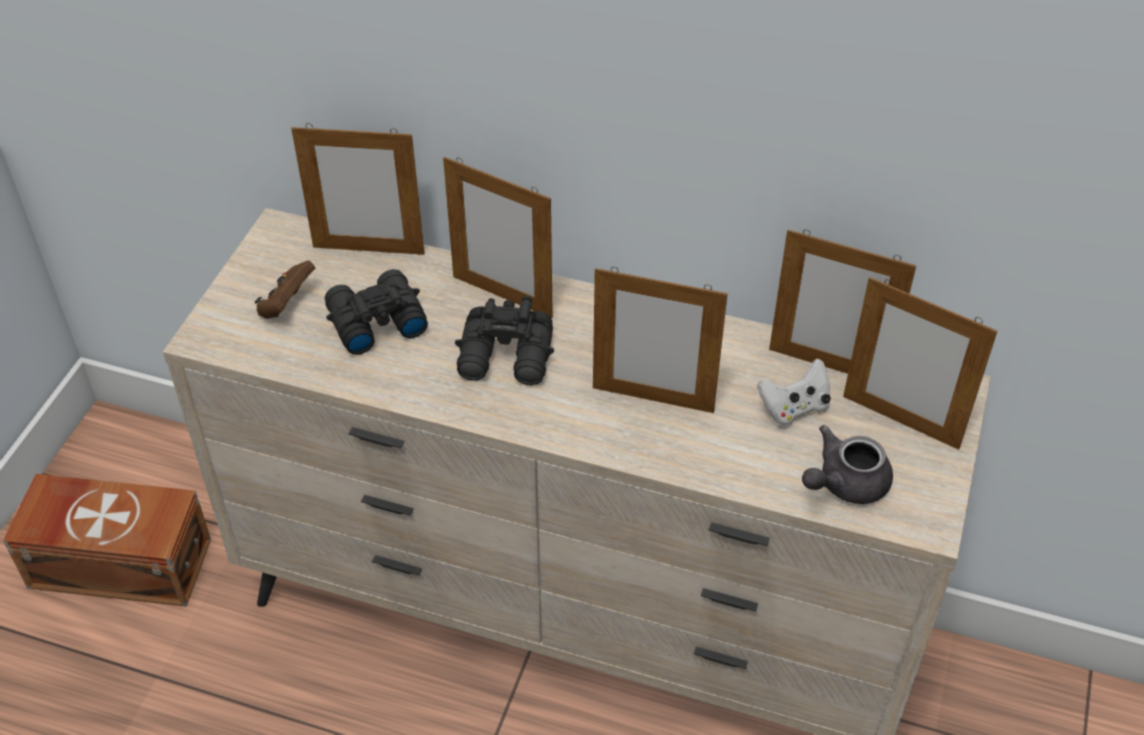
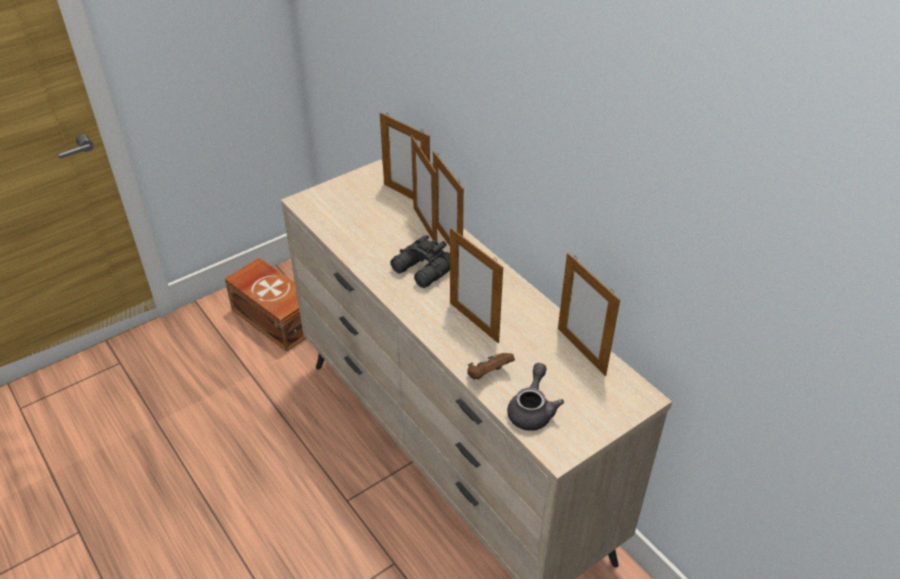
camera: 35 degrees right, 5 degrees down
(287, 305) = (348, 203): brown game controller -> brown game controller (488, 375)
(374, 321) = (379, 227): black binoculars -> none
(794, 408) = (542, 361): white game controller -> none
(844, 483) = (532, 410): grey teapot -> grey teapot turned 105 degrees clockwise
(900, 422) = (594, 397): picture frame -> picture frame (425, 226)

